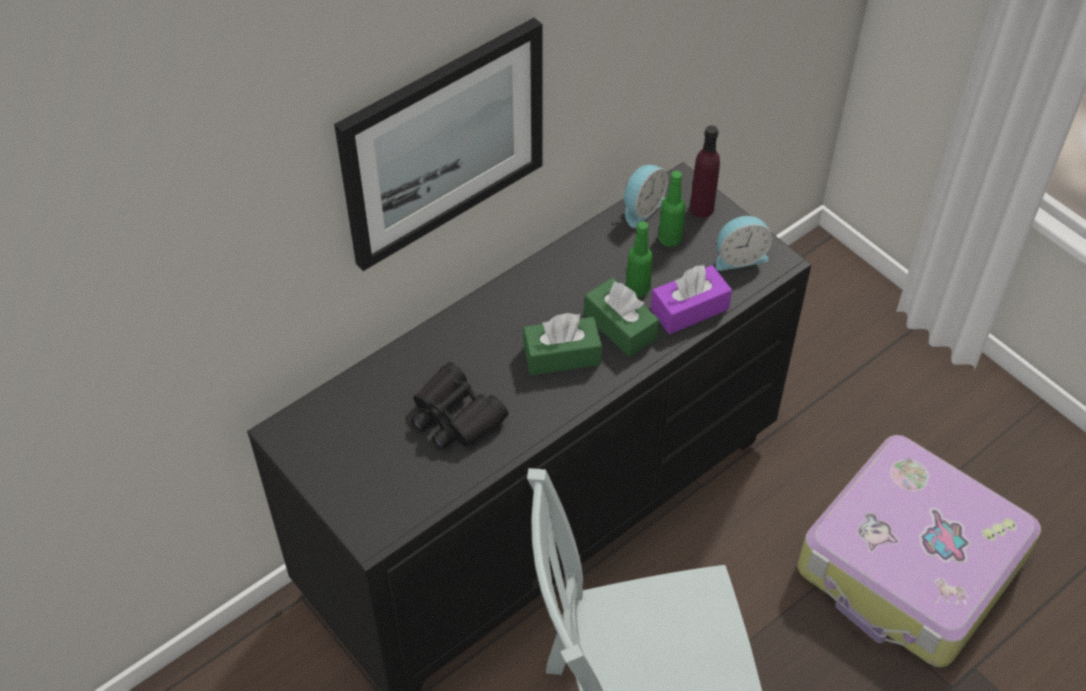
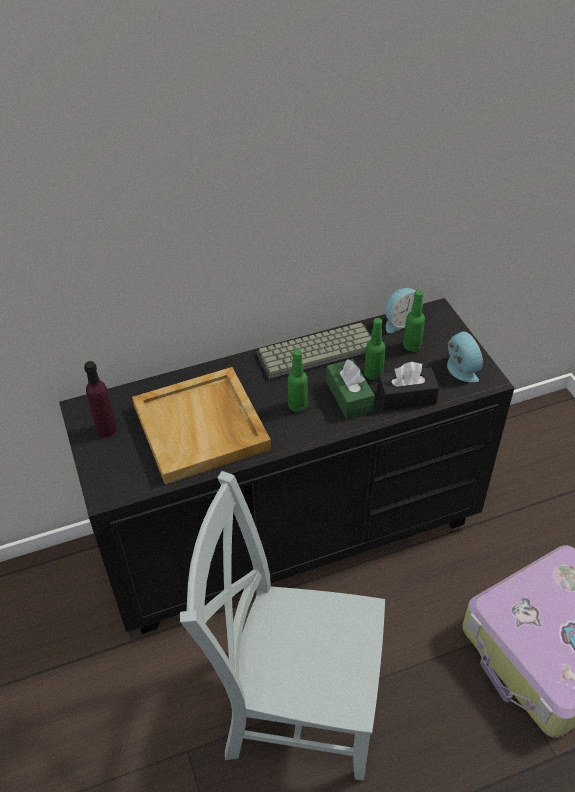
camera: 20 degrees right, 5 degrees down
(443, 143) = (232, 220): picture -> none
(455, 416) = (202, 428): black binoculars -> beige tray
(555, 274) = (318, 351): none -> keyboard
(562, 355) = (297, 406): green tissue box -> green bottle
(689, 309) = (406, 397): purple tissue box -> black tissue box
(701, 208) = (445, 331): purple bottle -> purple bottle (106, 429)
(739, 257) = (459, 369): alarm clock -> alarm clock turned 120 degrees counterclockwise

